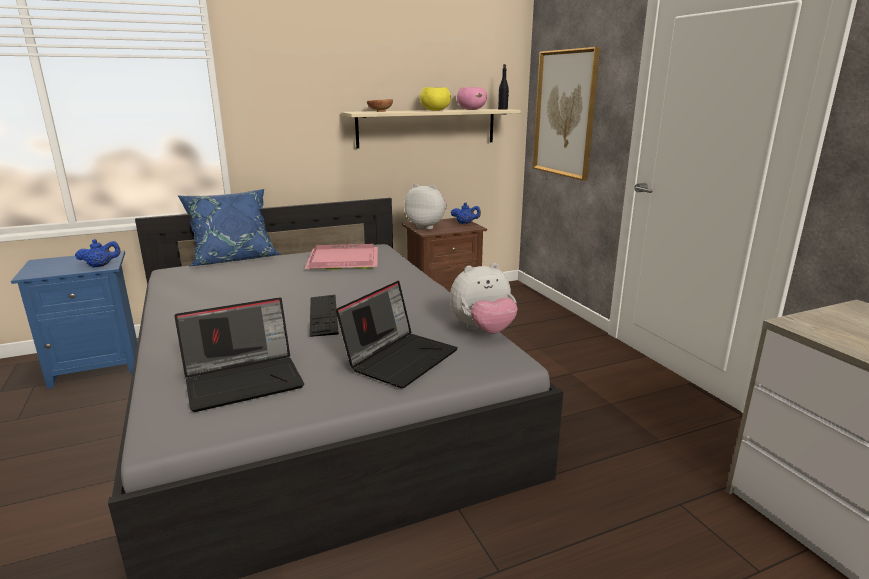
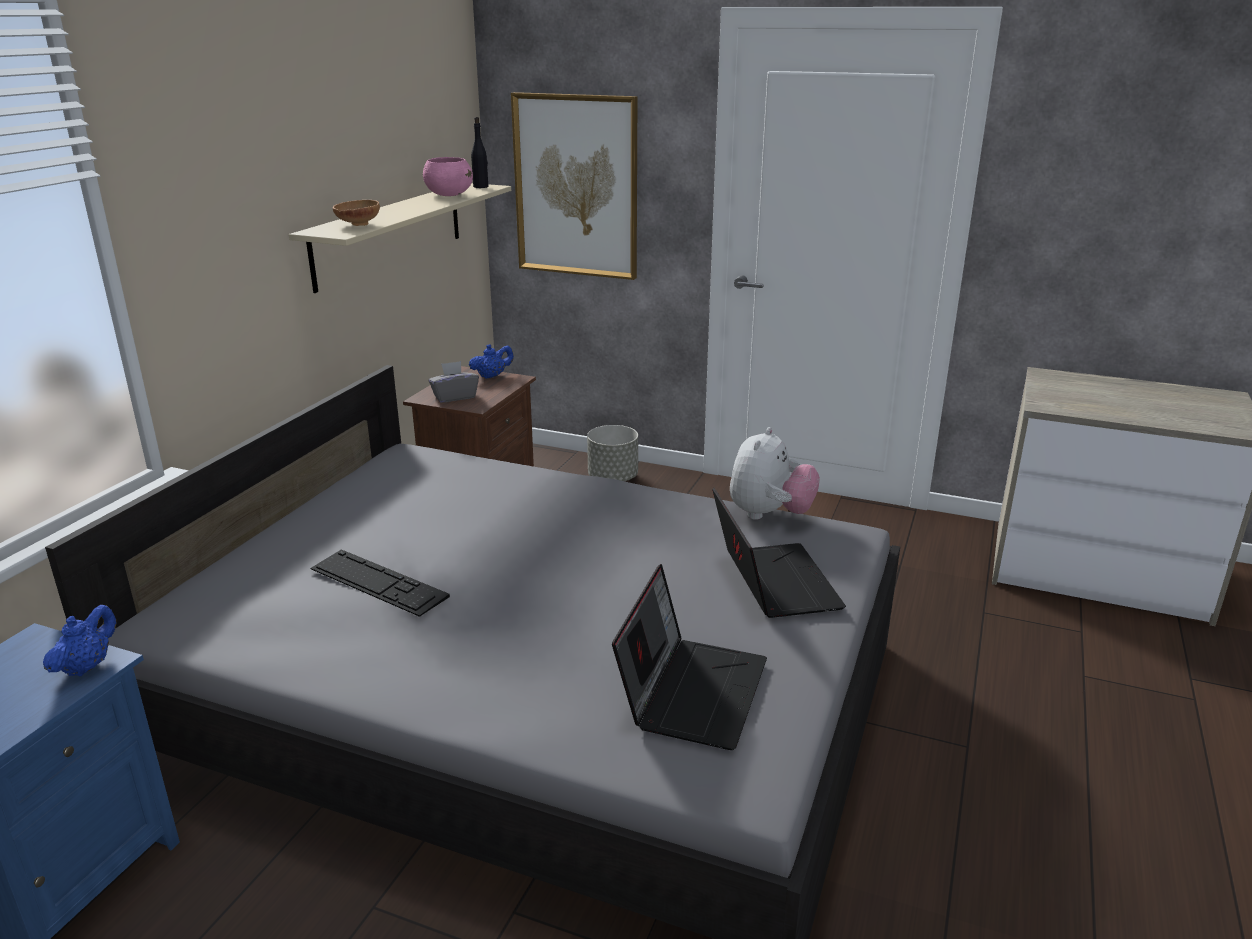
camera: 45 degrees left, 5 degrees up
(234, 259) = (220, 556): blue pillow -> none
(323, 314) = (581, 575): keyboard -> keyboard (378, 582)
(342, 259) = (406, 490): pink tray -> none
(427, 226) = (454, 397): plush toy -> grey tissue box
(435, 110) = (415, 206): yellow bowl -> none
(544, 317) = (612, 478): none -> grey planter

